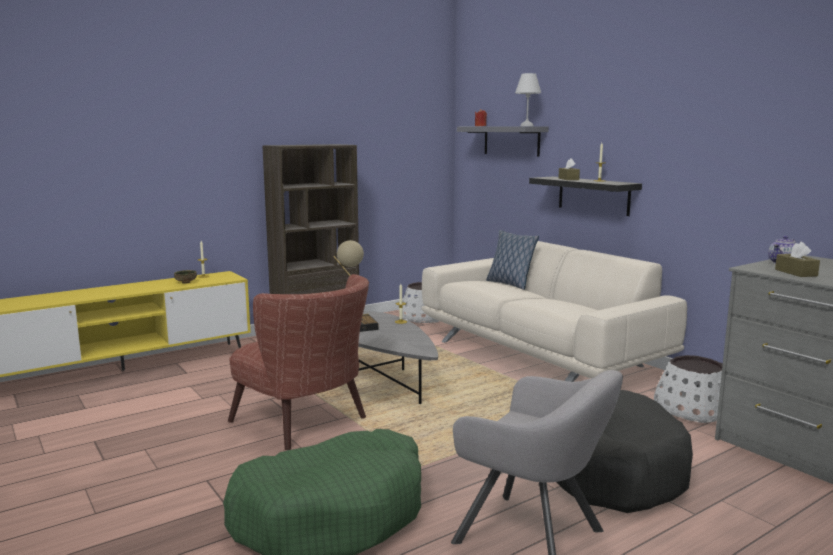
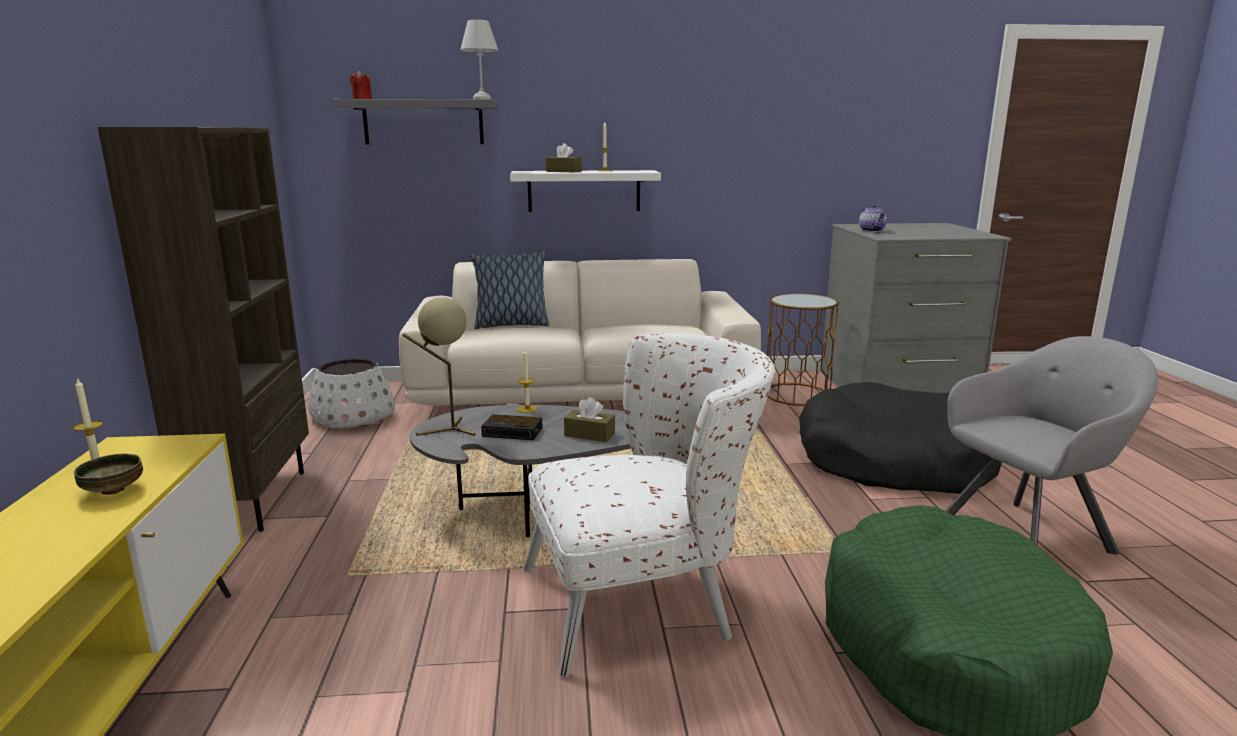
camera: 60 degrees left, 5 degrees up
(307, 424) = (646, 600): brown armchair -> white armchair
(593, 195) = (584, 191): black shelf -> white shelf
(692, 410) = (797, 394): white planter -> brown side table
(796, 272) = (914, 235): brown tissue box -> brown tissue box (589, 434)

